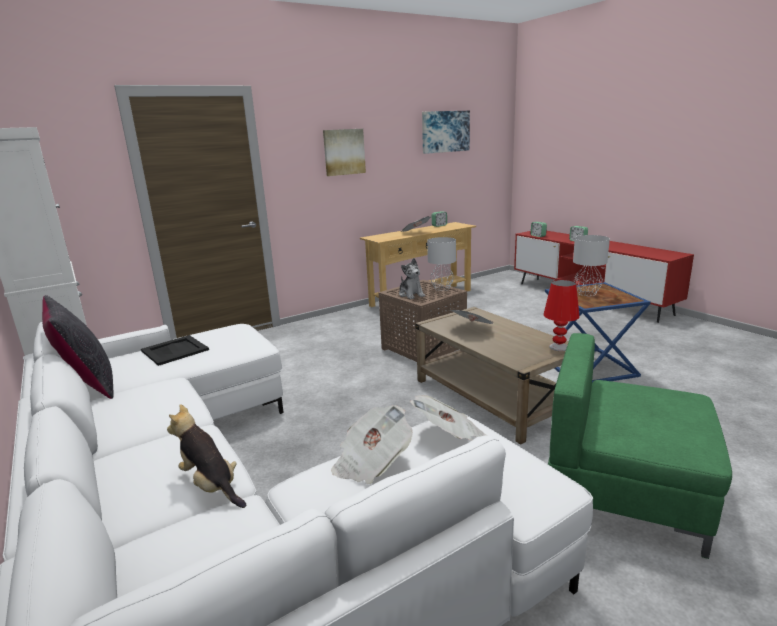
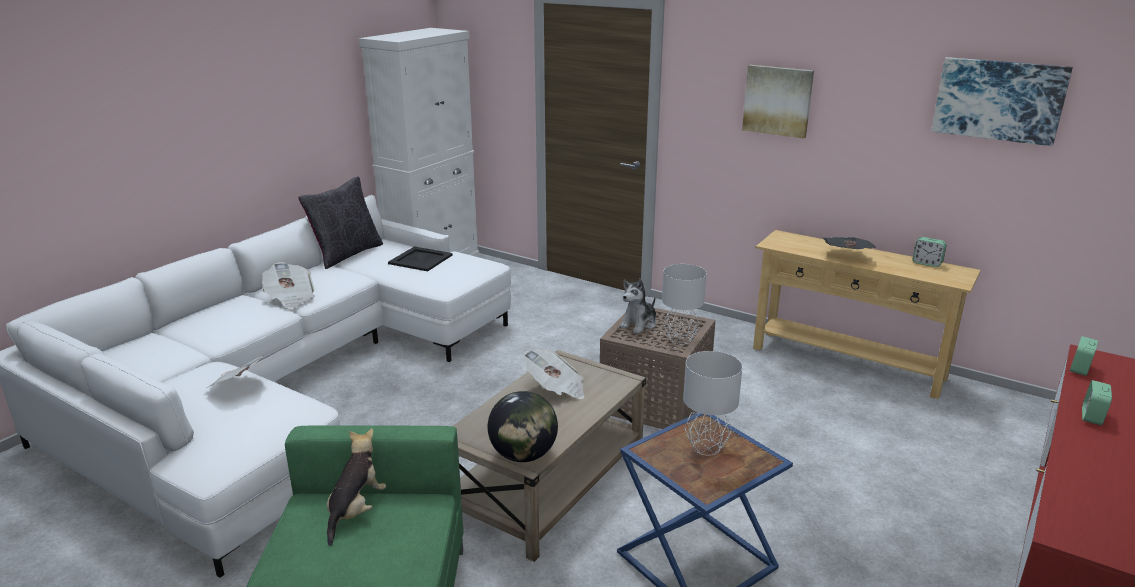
camera: 65 degrees right, 5 degrees up
(211, 485) = (212, 338): plush toy -> plush toy (356, 510)
(450, 435) = (283, 412): newspaper -> newspaper (290, 298)
(559, 347) = (523, 455): red table lamp -> globe

